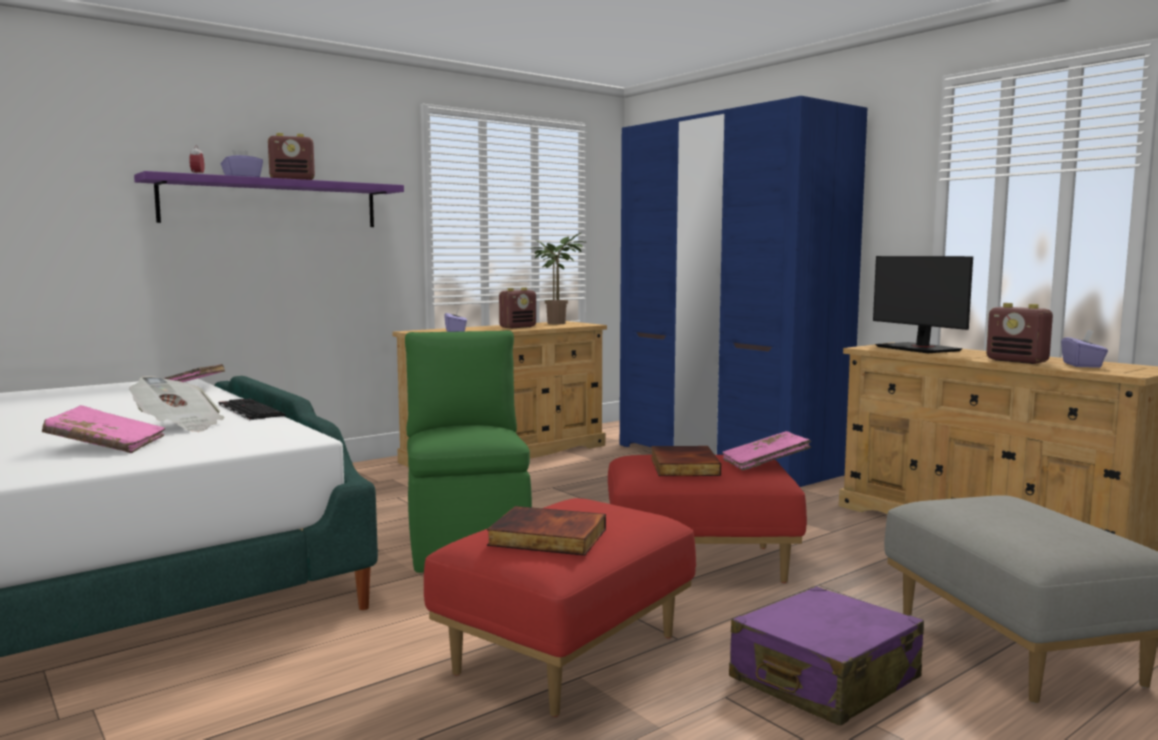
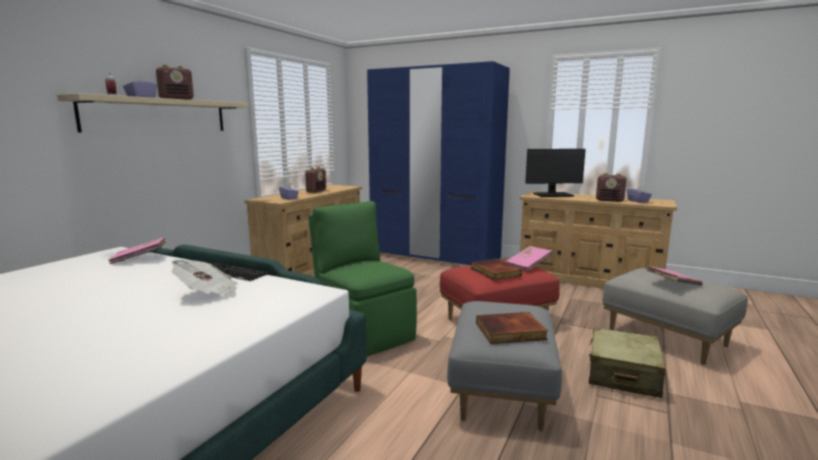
camera: 25 degrees left, 5 degrees up
(106, 446) = (188, 321): pink book -> pink book (672, 284)
(272, 203) = (158, 115): purple shelf -> beige shelf
(557, 323) = (331, 186): potted plant -> none
(566, 653) = (500, 391): red ottoman -> grey ottoman
(824, 679) = (623, 374): purple suitcase -> beige suitcase
(919, 348) = (552, 195): monitor -> monitor turned 45 degrees counterclockwise

